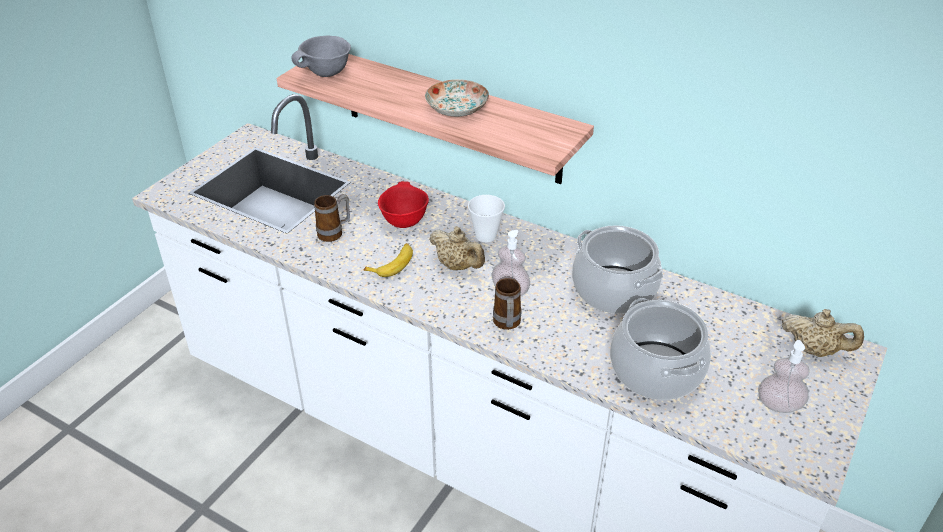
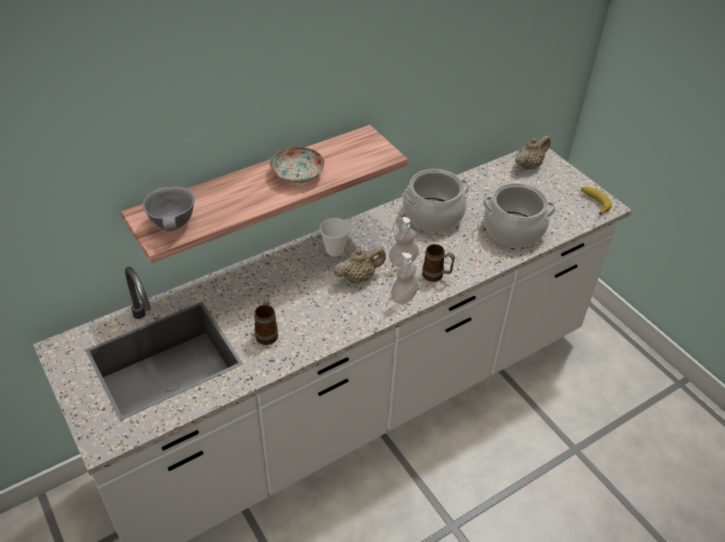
camera: 65 degrees left, 5 degrees up
(393, 264) = (332, 311): banana -> banana (594, 202)
(403, 221) = (283, 287): red bowl -> none
(779, 405) = (562, 197): soap dispenser -> soap dispenser (404, 297)

